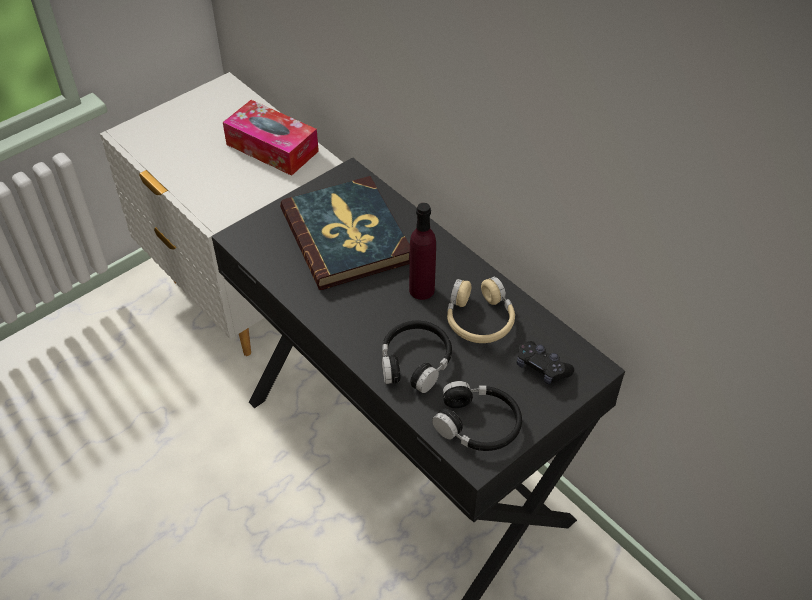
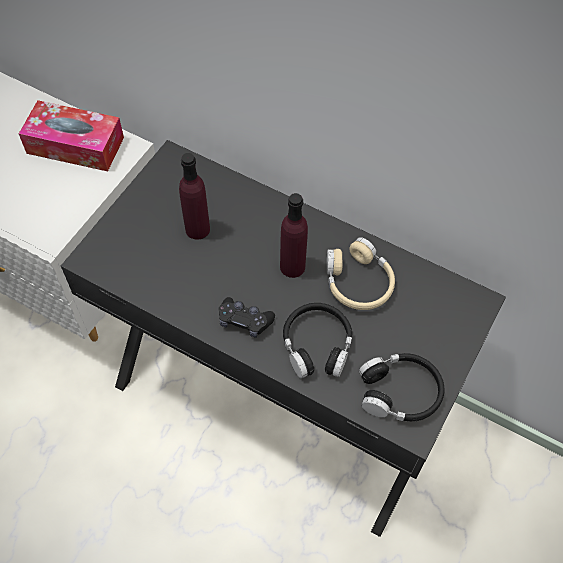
camera: 20 degrees left, 10 degrees up
(347, 236) = (197, 229): book -> purple bottle
(541, 368) = (433, 316): black game controller -> black game controller (244, 321)

